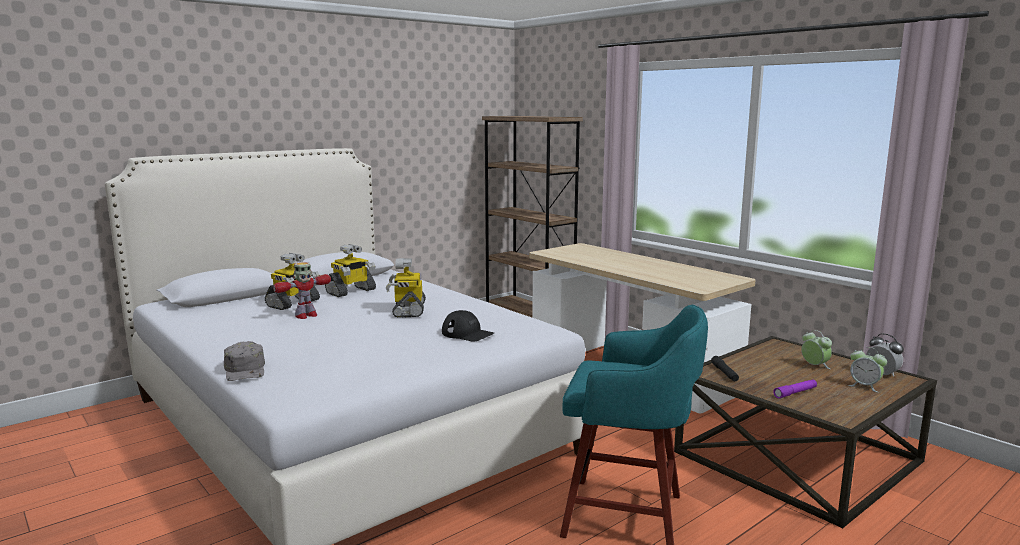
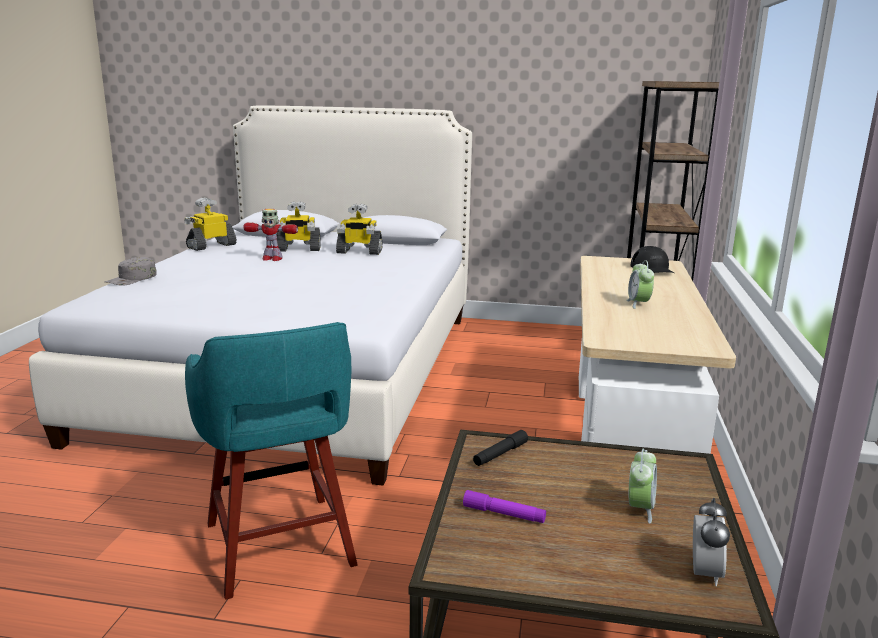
camera: 50 degrees right, 5 degrees up
(408, 310) = (338, 276): toy robot -> toy robot (211, 246)
(467, 334) = (303, 305): black cap -> black cap (652, 269)
(864, 386) = (620, 565): alarm clock -> alarm clock (638, 304)

